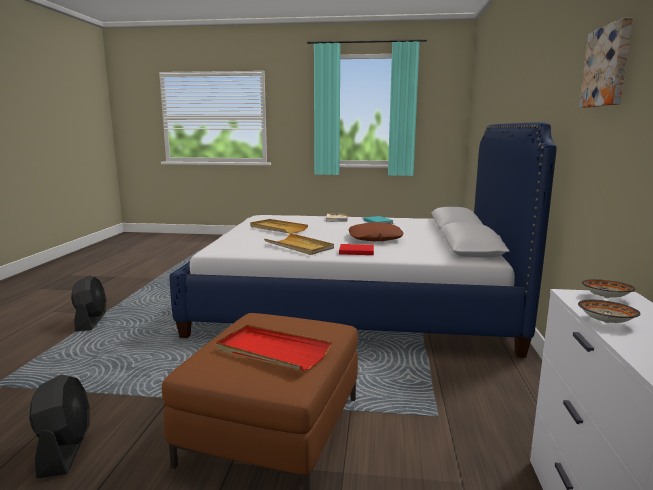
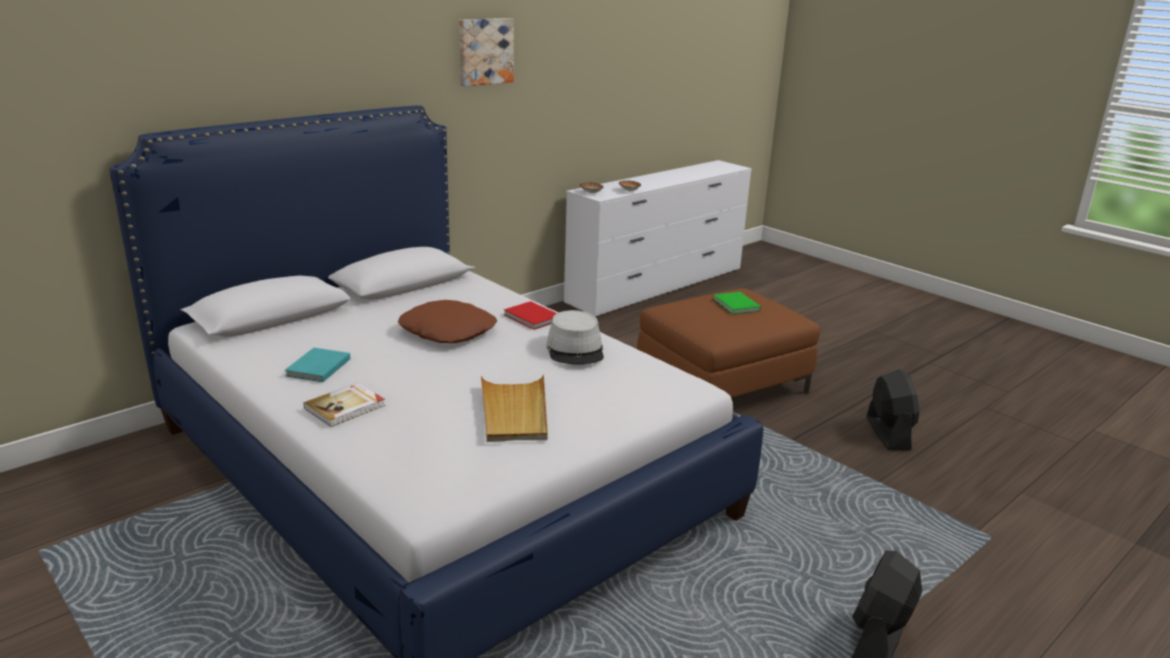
camera: 140 degrees left, 10 degrees up
(65, 450) = (888, 433): black fan -> black fan turned 150 degrees clockwise
(272, 351) = (736, 305): red tray -> green book
(299, 246) = (575, 350): beige tray -> grey hat

